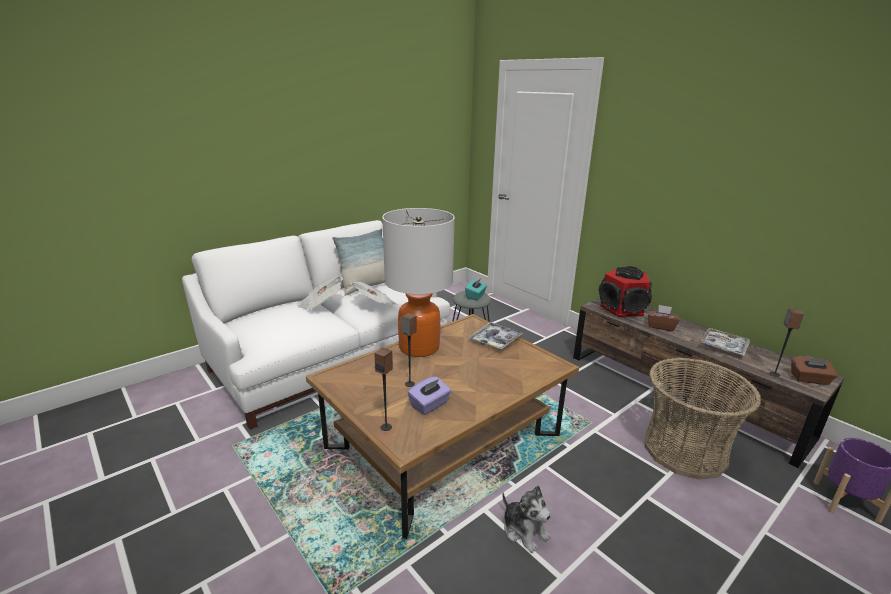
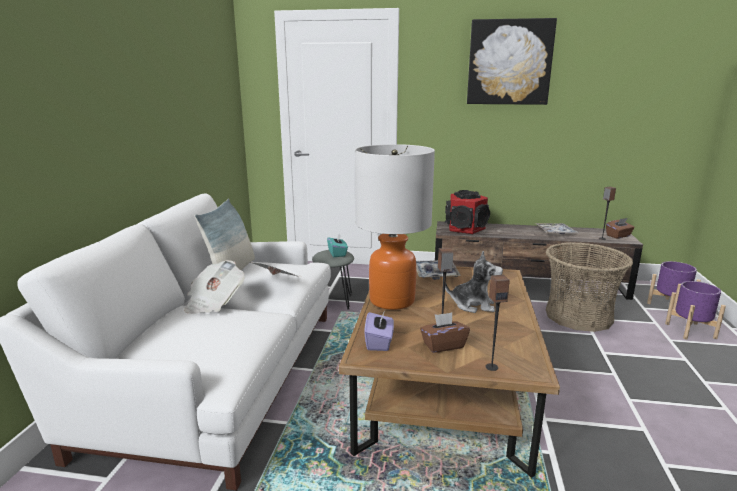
camera: 40 degrees left, 5 degrees down
(429, 405) = (487, 336): purple tissue box -> purple tissue box (379, 342)
(524, 530) = (585, 415): plush toy -> plush toy (473, 305)
(660, 326) = (506, 232): brown tissue box -> brown tissue box (443, 345)
(715, 126) = (509, 62): none -> picture
(819, 539) = (690, 330): none -> purple planter

